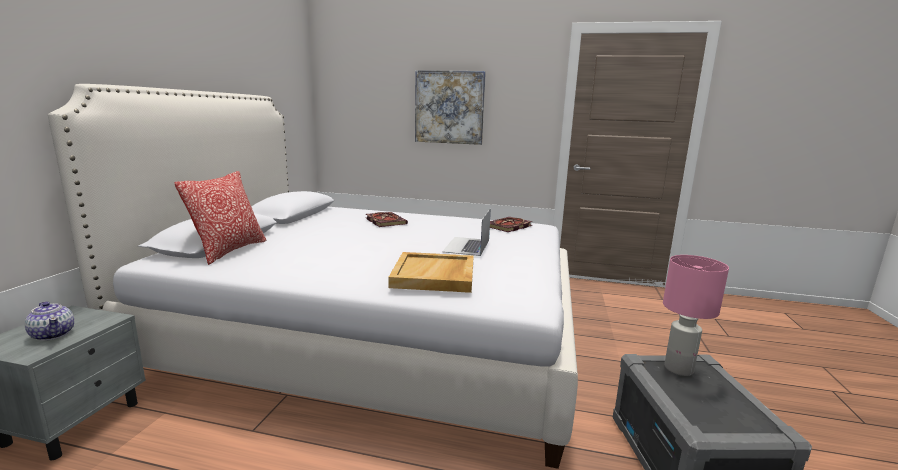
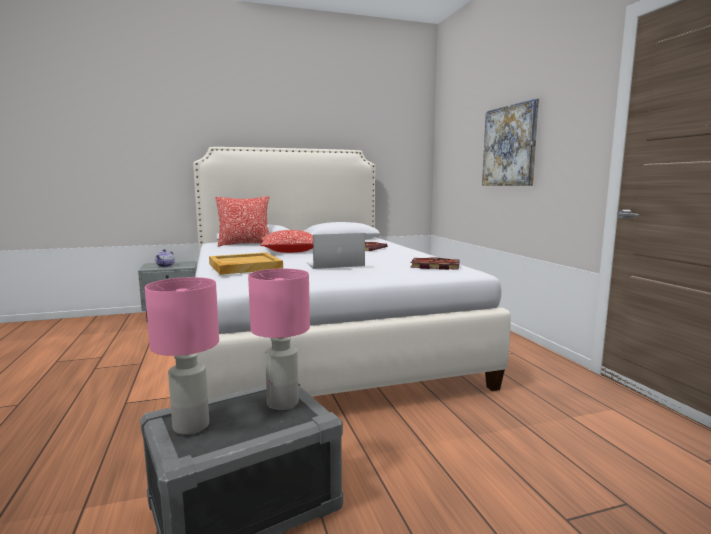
camera: 60 degrees right, 5 degrees down
(342, 244) = (290, 251): none -> pillow
(722, 419) = (190, 426): none -> pink table lamp

